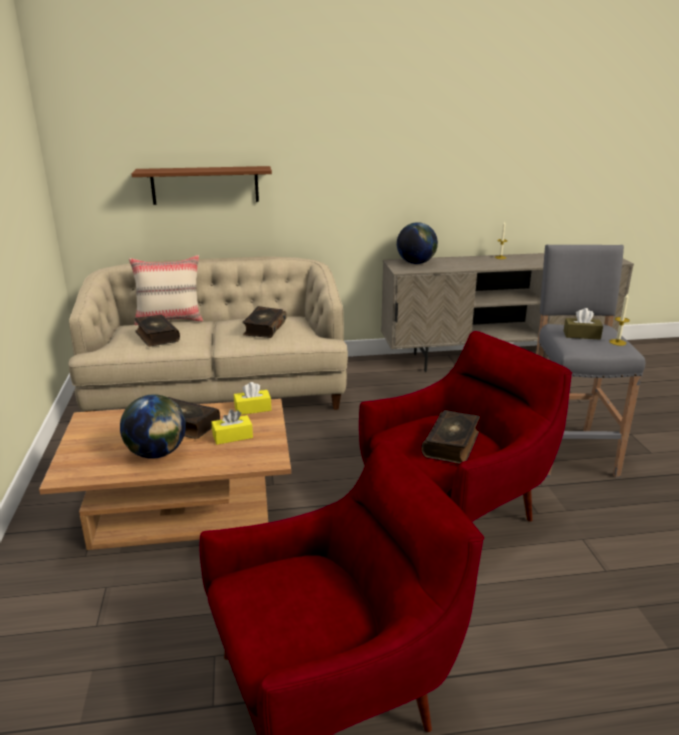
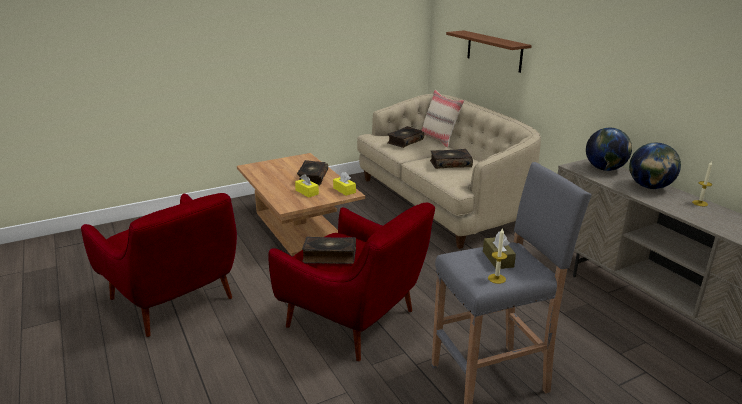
camera: 70 degrees right, 0 degrees up
(157, 454) = (278, 179): globe -> globe (649, 187)

